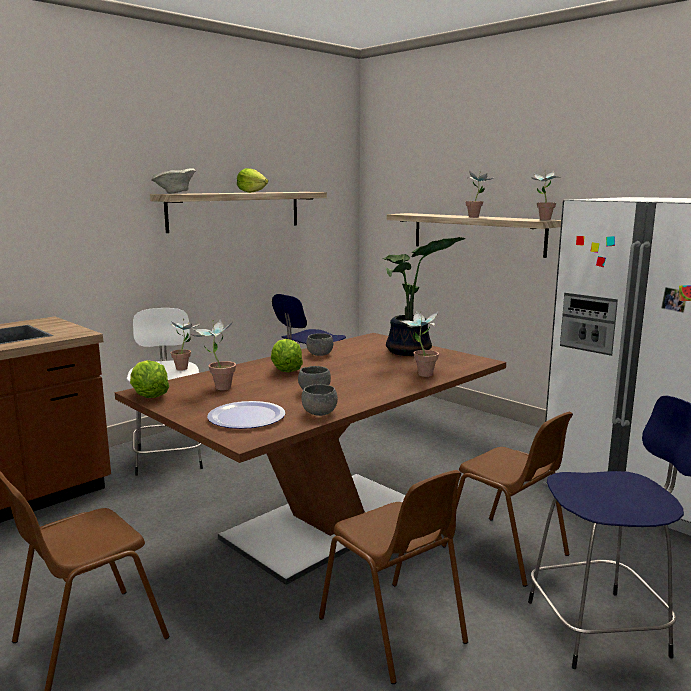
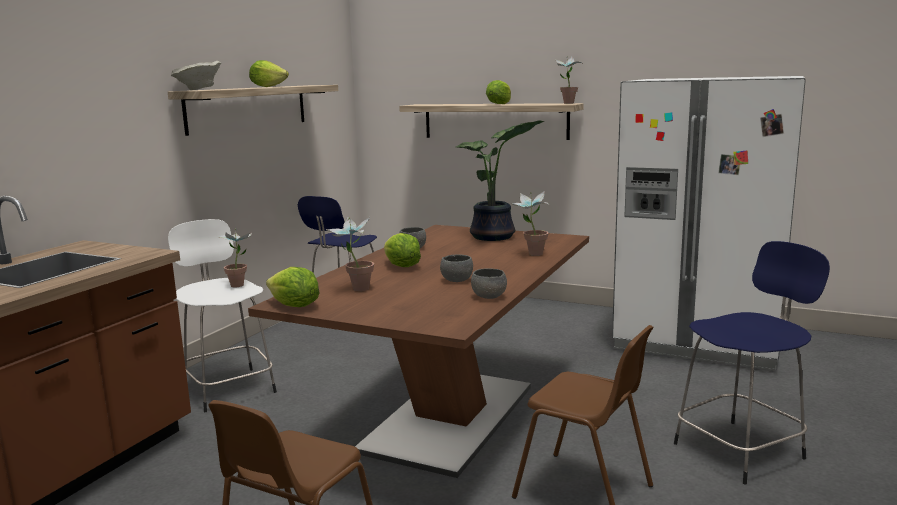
camera: 20 degrees left, 0 degrees up
(246, 417) = (424, 309): plate -> none
(476, 217) = (499, 104): potted plant -> lettuce
(506, 551) = (625, 408): brown chair -> none

